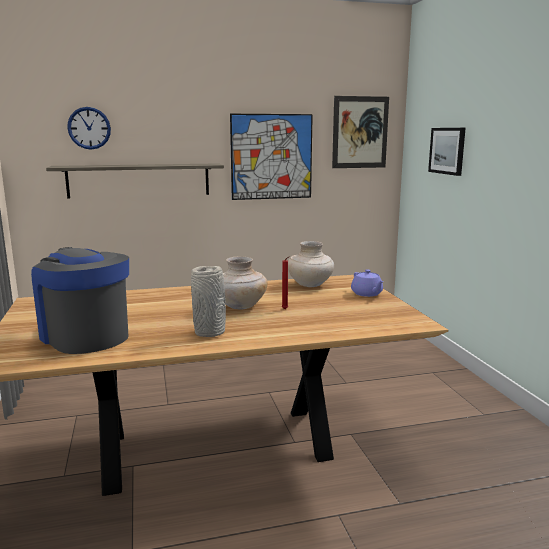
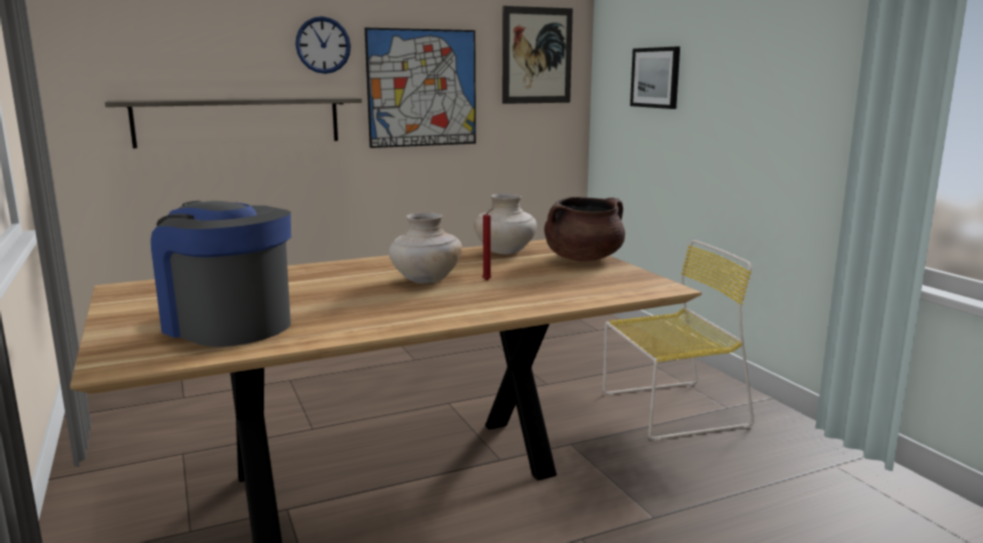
camera: 10 degrees left, 0 degrees up
(89, 128) = (163, 45): wall clock -> wall clock (323, 45)
(210, 332) = (402, 311): grey vase -> none
(367, 294) = (583, 259): purple teapot -> brown cooking pot
(436, 412) = (670, 410): none -> yellow chair

